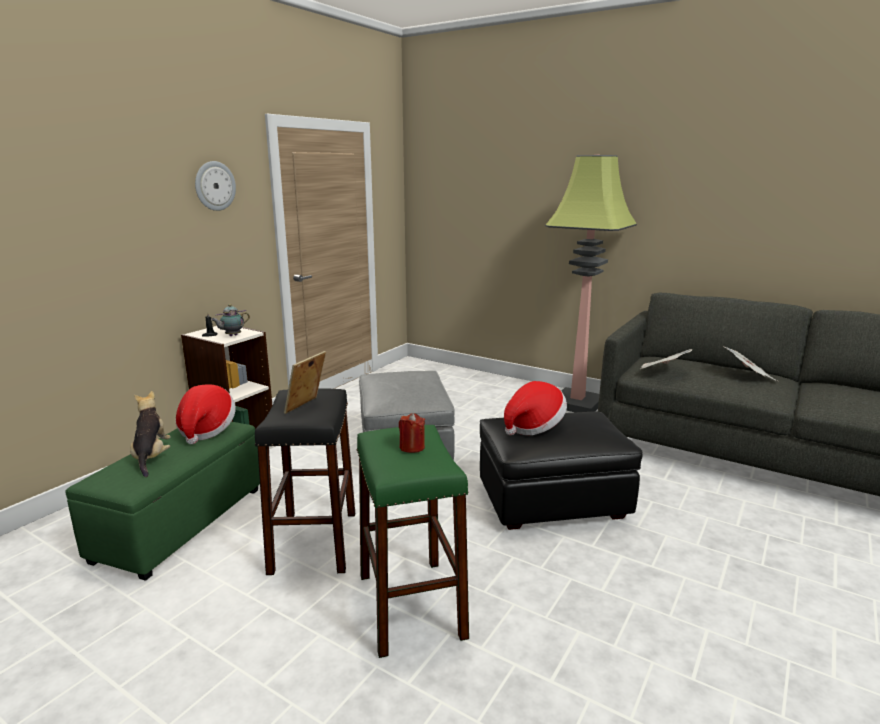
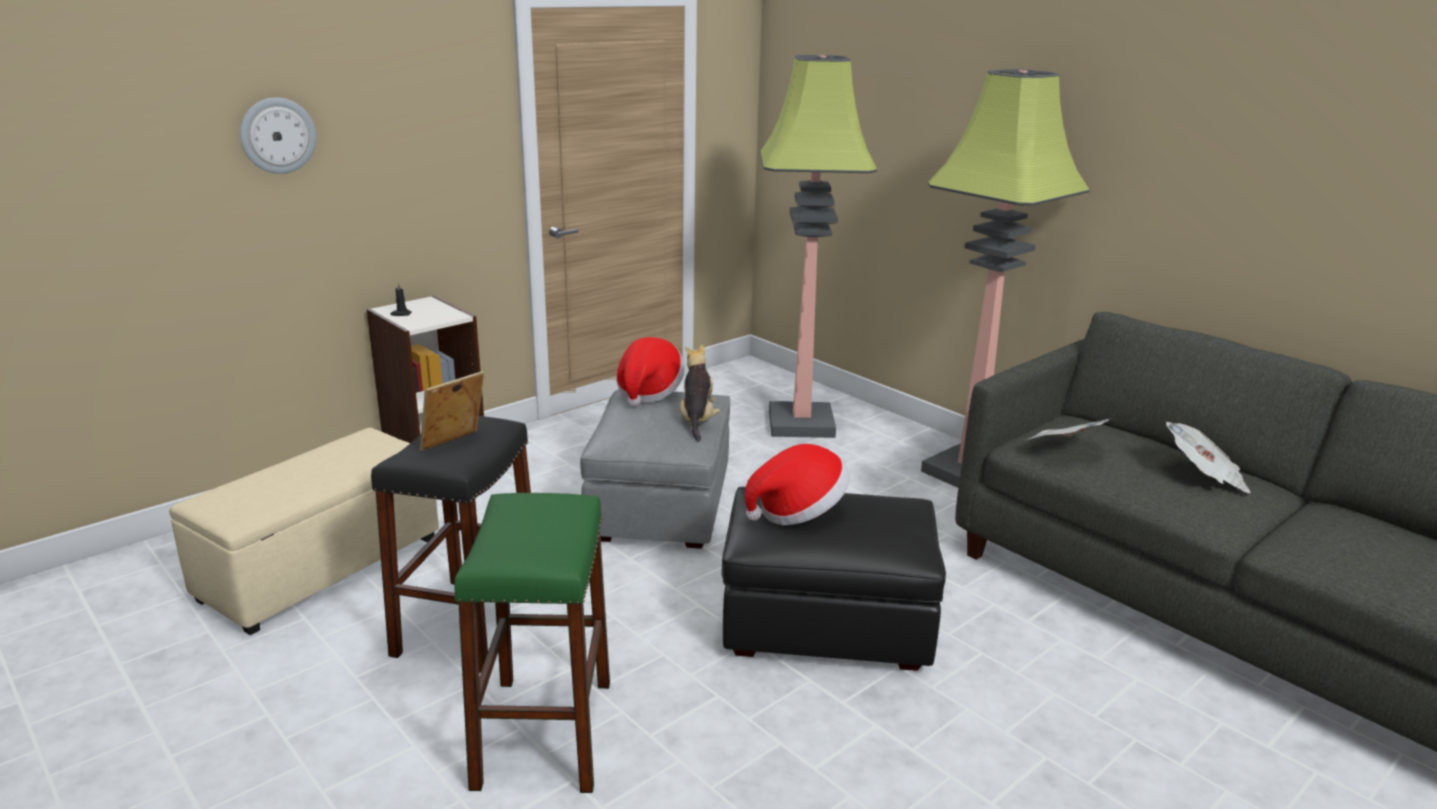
camera: 15 degrees right, 5 degrees up
(152, 457) = (281, 479): plush toy -> plush toy (697, 420)
(180, 524) = (320, 569): green ottoman -> beige ottoman
(206, 430) = (364, 449): hat -> hat (648, 392)
(214, 186) = (426, 100): wall clock -> wall clock (277, 135)
(232, 336) = (428, 318): teapot -> none
(412, 447) = (541, 526): red candle -> none
(463, 389) = (802, 423): none -> floor lamp

